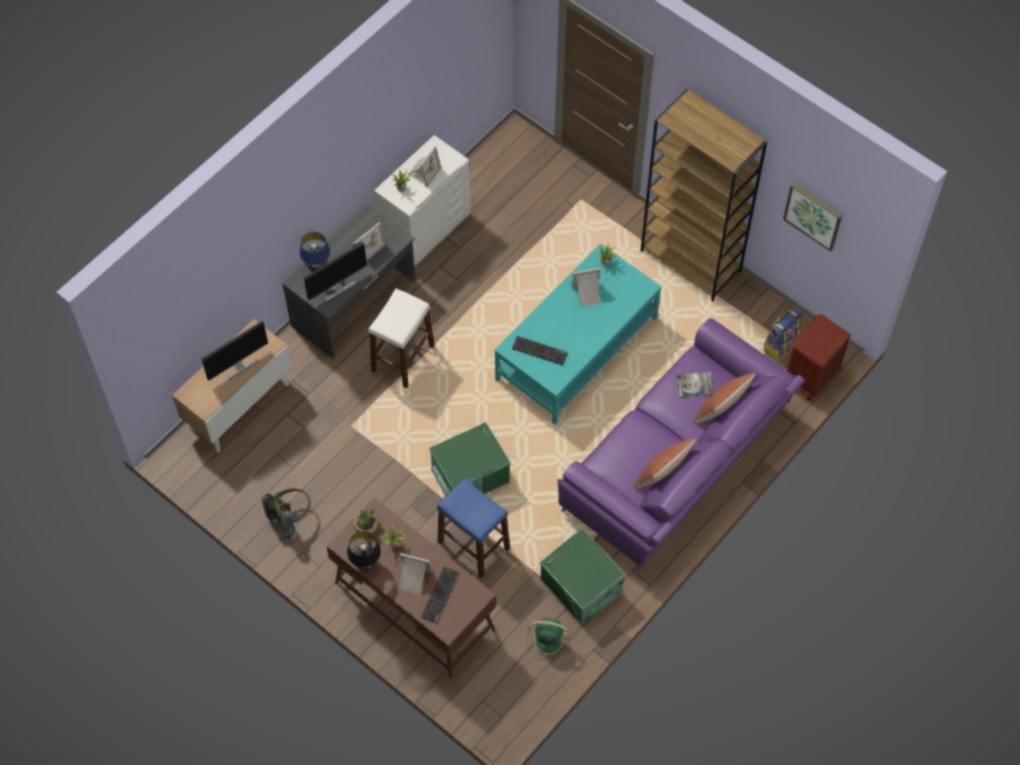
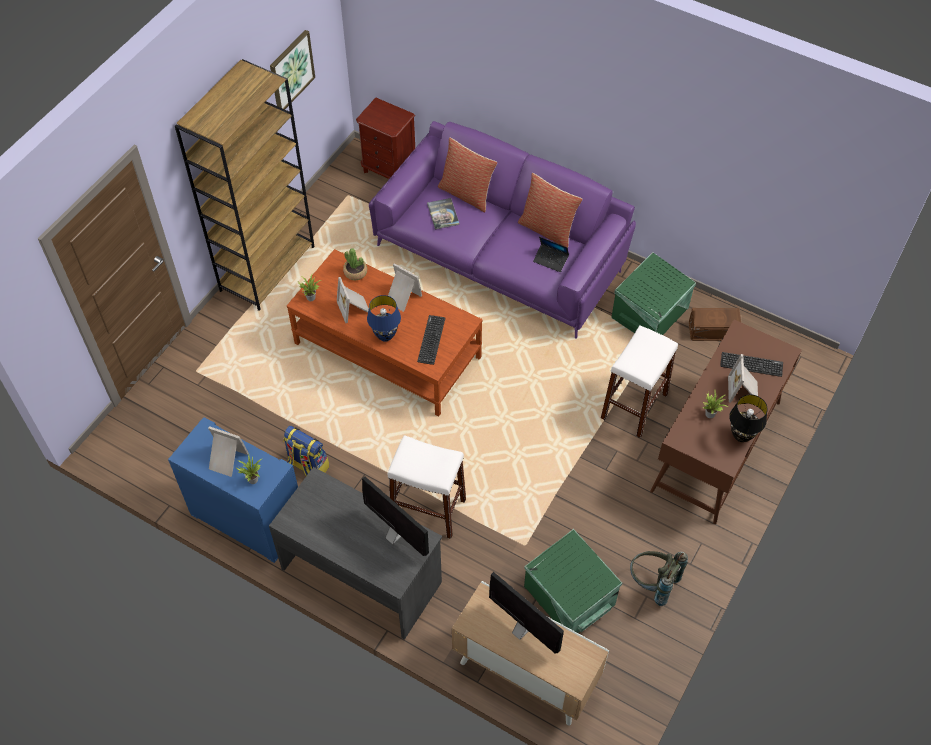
camera: 100 degrees left, 5 degrees down
(317, 267) = (370, 563): blue table lamp -> blue table lamp (385, 335)
(366, 245) = (330, 515): picture frame -> picture frame (402, 298)
(366, 525) = (697, 444): potted plant -> potted plant (355, 272)
(425, 228) = (247, 518): white dresser -> blue dresser
(469, 474) = (555, 422): green storage box -> green storage box (569, 597)
(473, 545) = (634, 406): blue stool -> white stool
(547, 640) = (713, 331): green fan -> brown storage box
(576, 349) = (388, 350): turquoise coffee table -> brown coffee table
(620, 469) = (550, 260): none -> laptop
(780, 344) = (356, 193): backpack -> backpack (307, 466)

